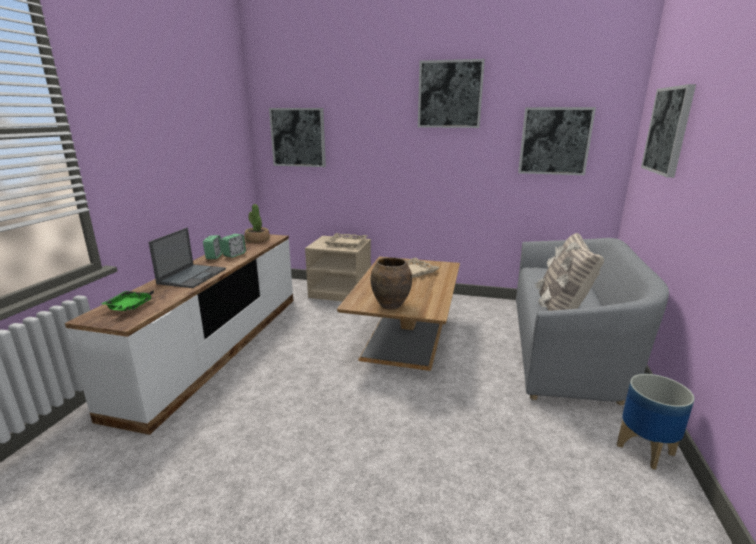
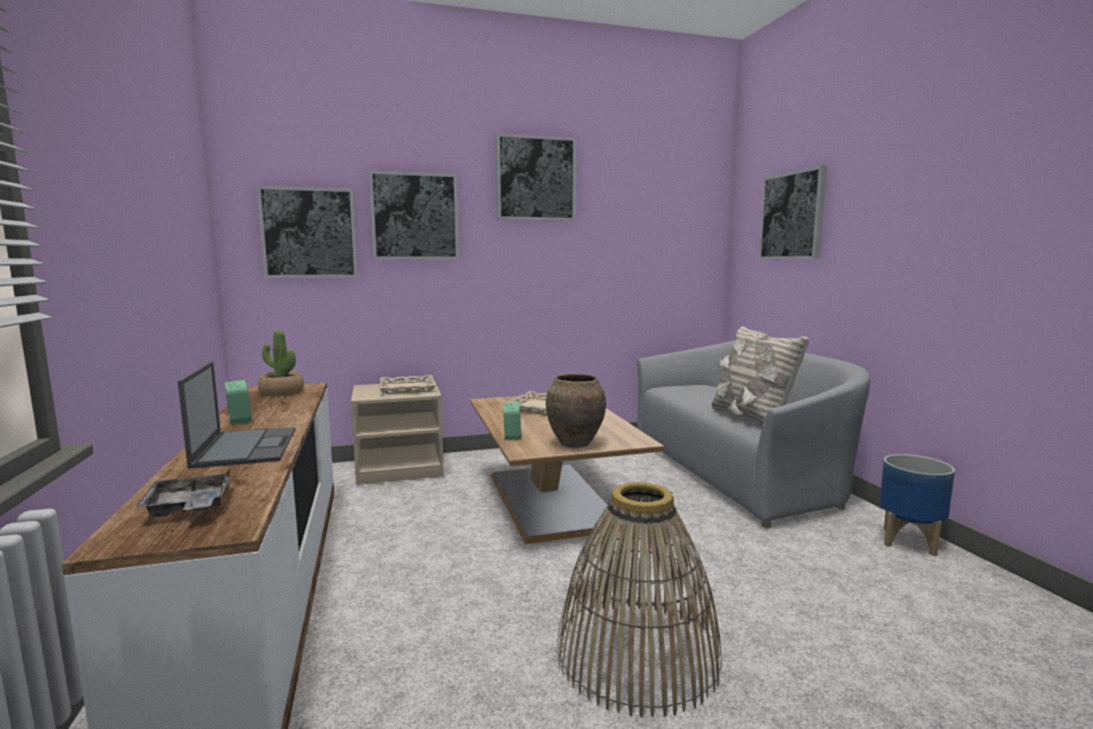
camera: 30 degrees left, 10 degrees down
(129, 307) = (189, 508): green tray -> grey tray
(234, 255) = (275, 412): alarm clock -> alarm clock (512, 435)
(343, 448) = (637, 655): none -> basket
(554, 141) = (656, 237): picture -> picture (415, 216)

